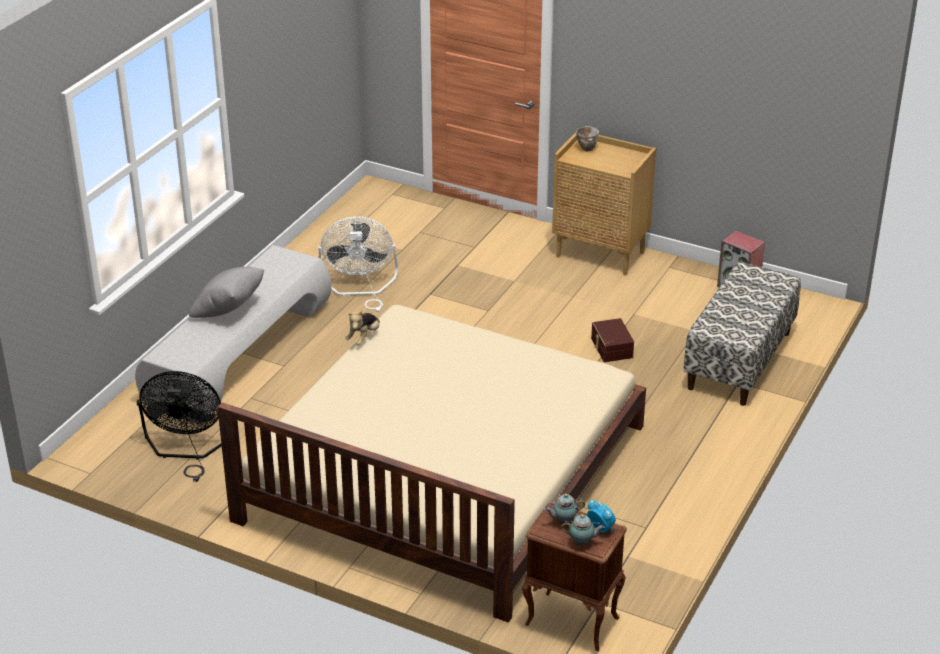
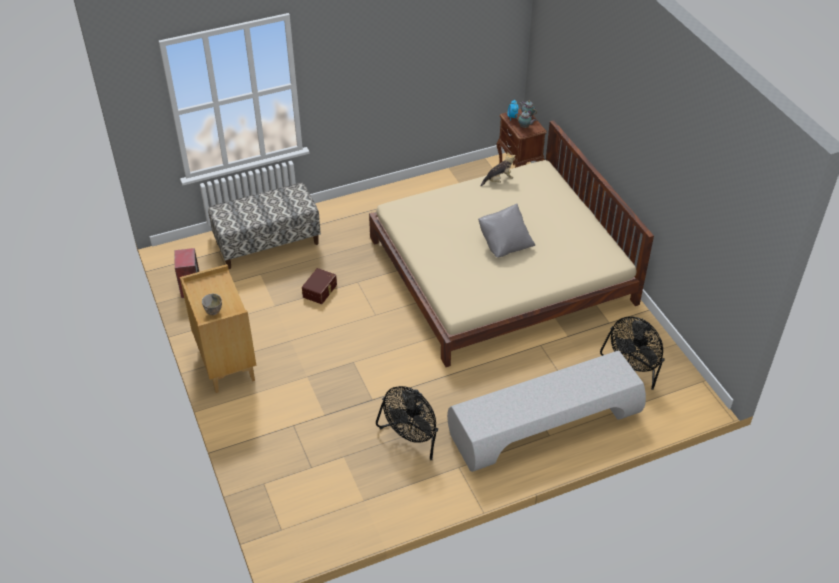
camera: 140 degrees left, 10 degrees up
(229, 311) = (555, 392): grey pillow -> grey pillow (505, 244)
(361, 289) = (411, 434): white fan -> black fan
(364, 338) = (496, 306): plush toy -> plush toy (498, 180)

